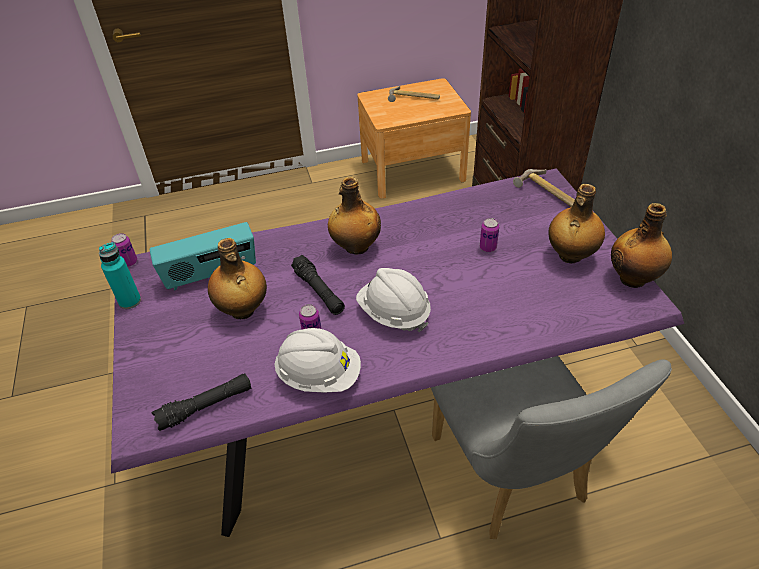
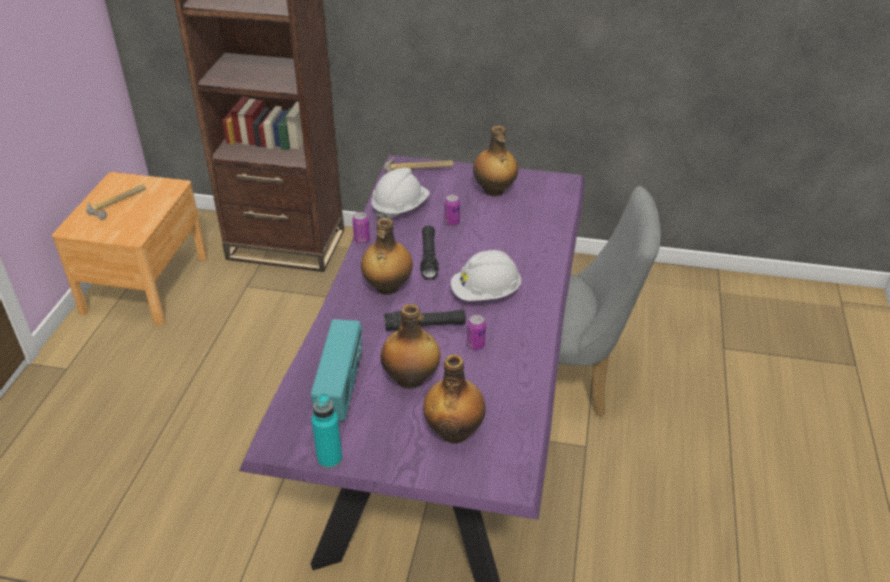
camera: 65 degrees left, 5 degrees down
(129, 262) = (262, 449): can -> can (362, 240)
(206, 406) = (513, 430): black flashlight -> black flashlight (429, 258)
(319, 375) = (523, 354): white hard hat -> white hard hat (400, 208)
(633, 278) = (538, 177): bottle -> bottle (454, 431)

